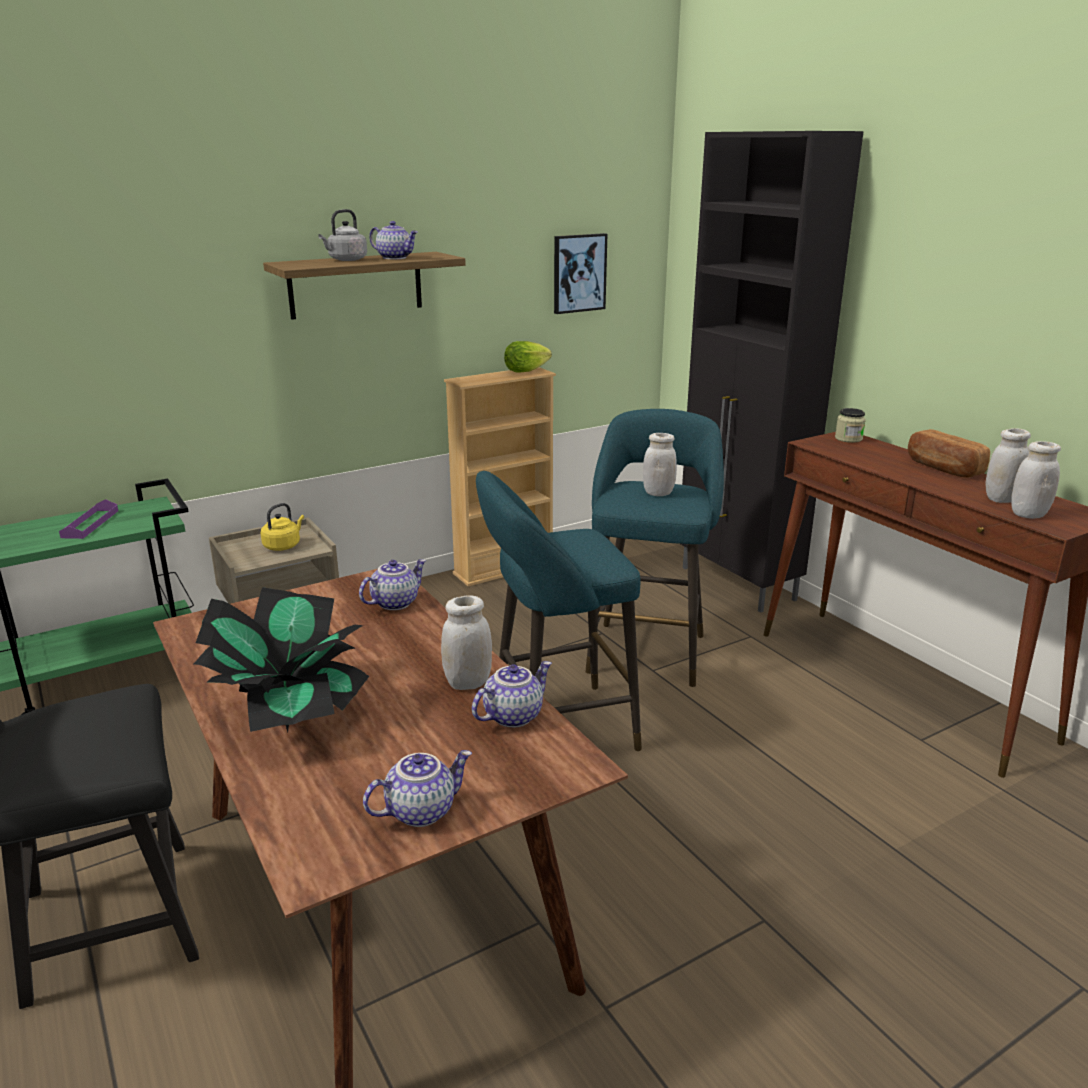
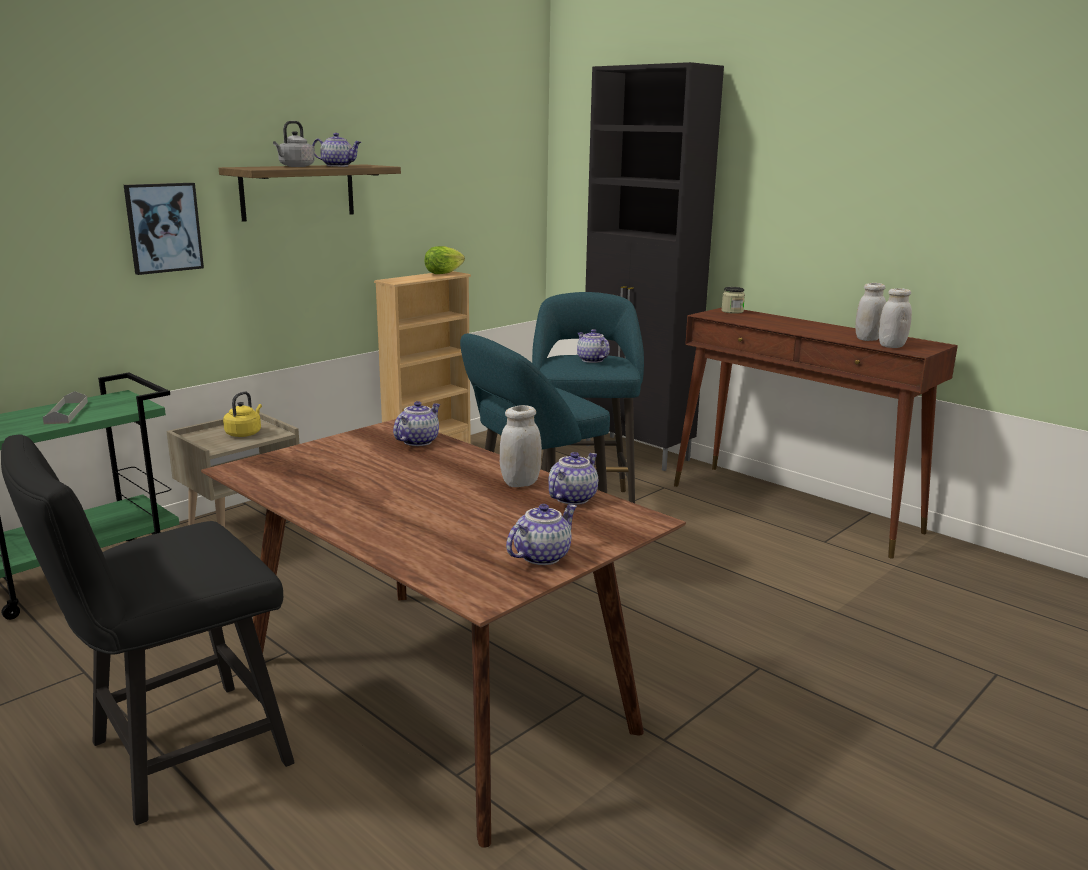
camera: 15 degrees left, 5 degrees down
(90, 524) = (66, 412): purple tray -> grey tray
(291, 713) = (384, 513): potted plant -> none
(579, 273) = (480, 189): picture -> picture (163, 227)
(658, 493) = (591, 360): white jar -> teapot
(943, 468) = (814, 325): bread -> none

